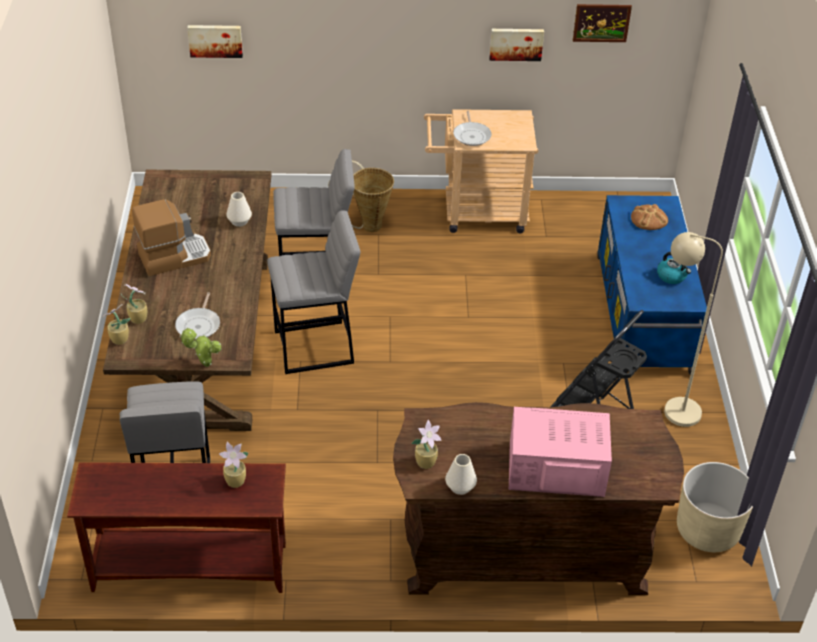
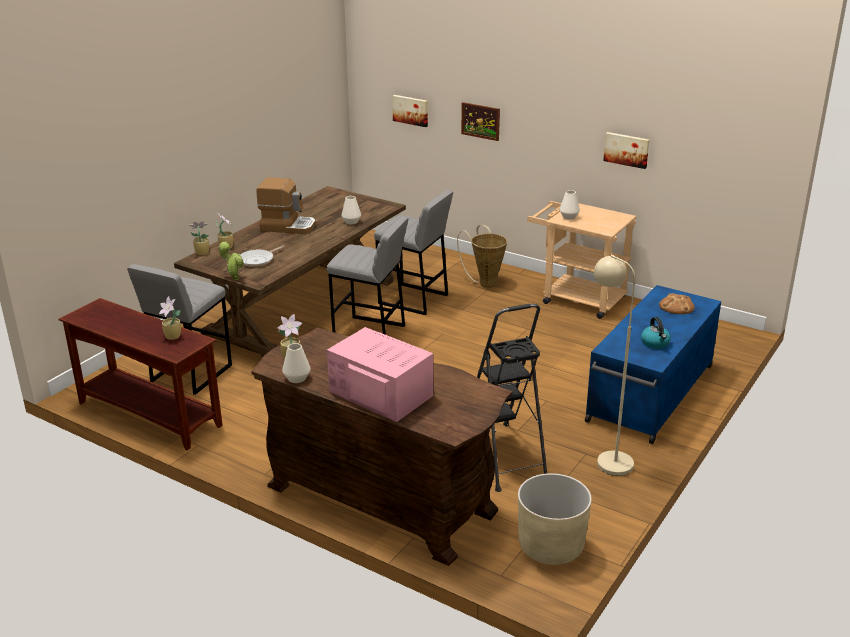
camera: 35 degrees right, 15 degrees down
(472, 135) = (569, 216): frying pan -> white vase
(601, 22) = (698, 141): picture -> picture (480, 121)

